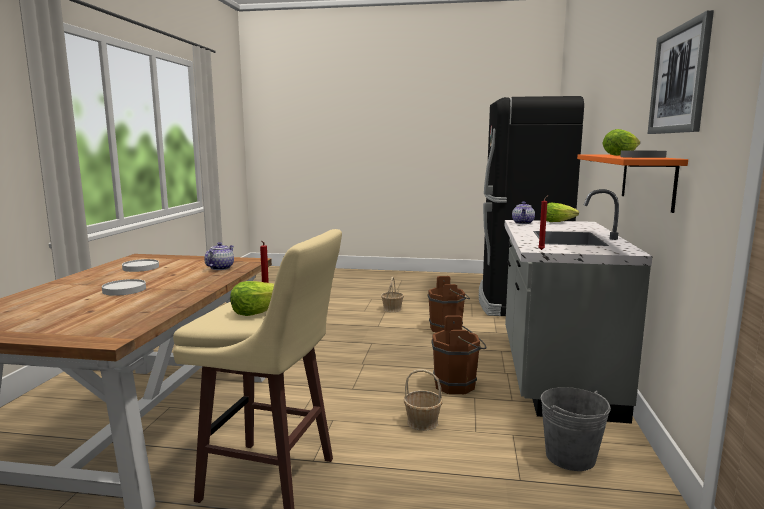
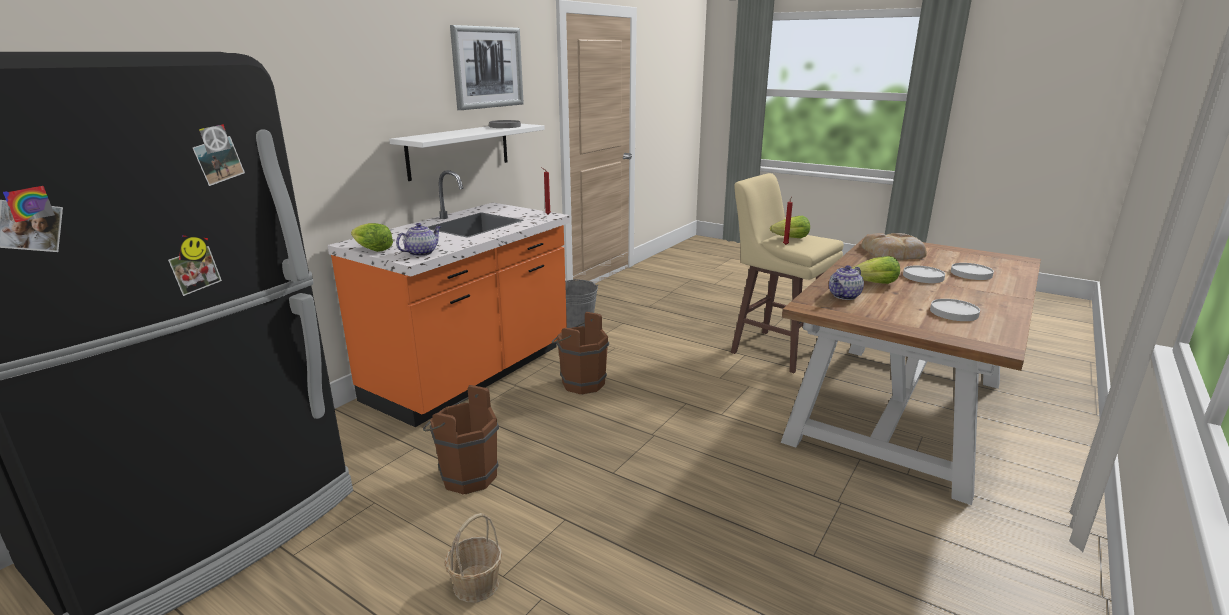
camera: 155 degrees left, 10 degrees up
(59, 299) = (971, 274): none -> white plate
(118, 315) = (894, 253): none -> bread
(422, 422) = (647, 361): basket -> none
(554, 373) = (472, 374): grey counter -> orange counter
(620, 155) = (455, 132): lettuce -> lettuce (875, 284)
(647, 180) = (459, 150): orange shelf -> white shelf

